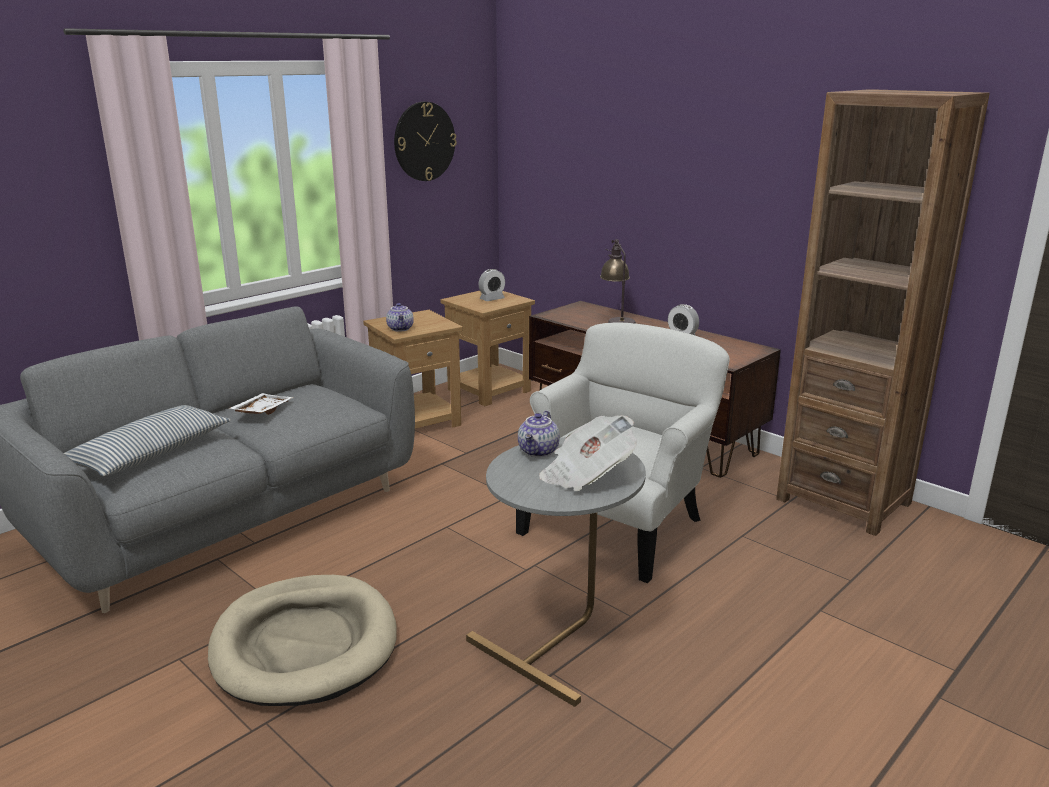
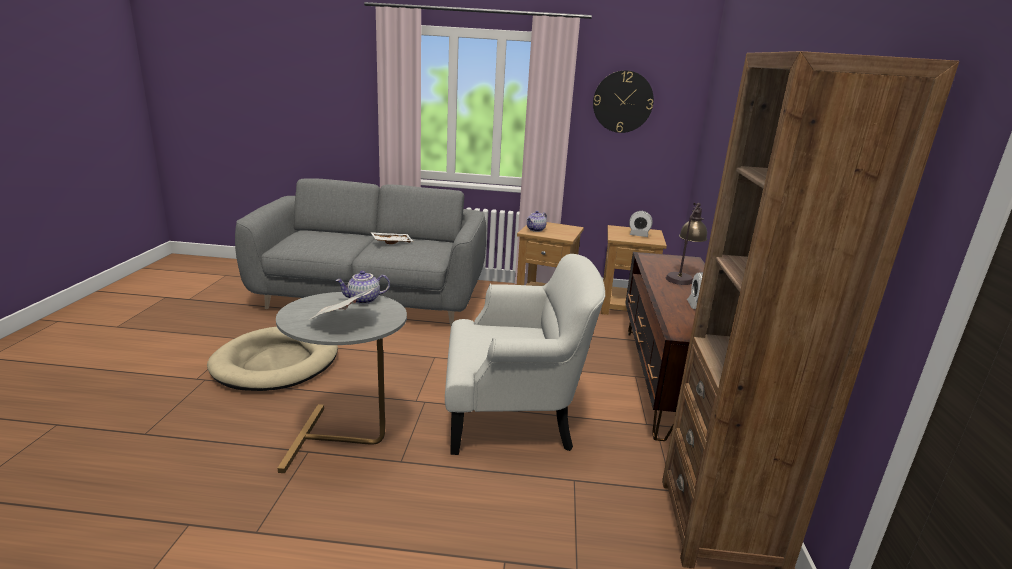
camera: 50 degrees right, 0 degrees up
(151, 453) = (316, 239): pillow -> none

